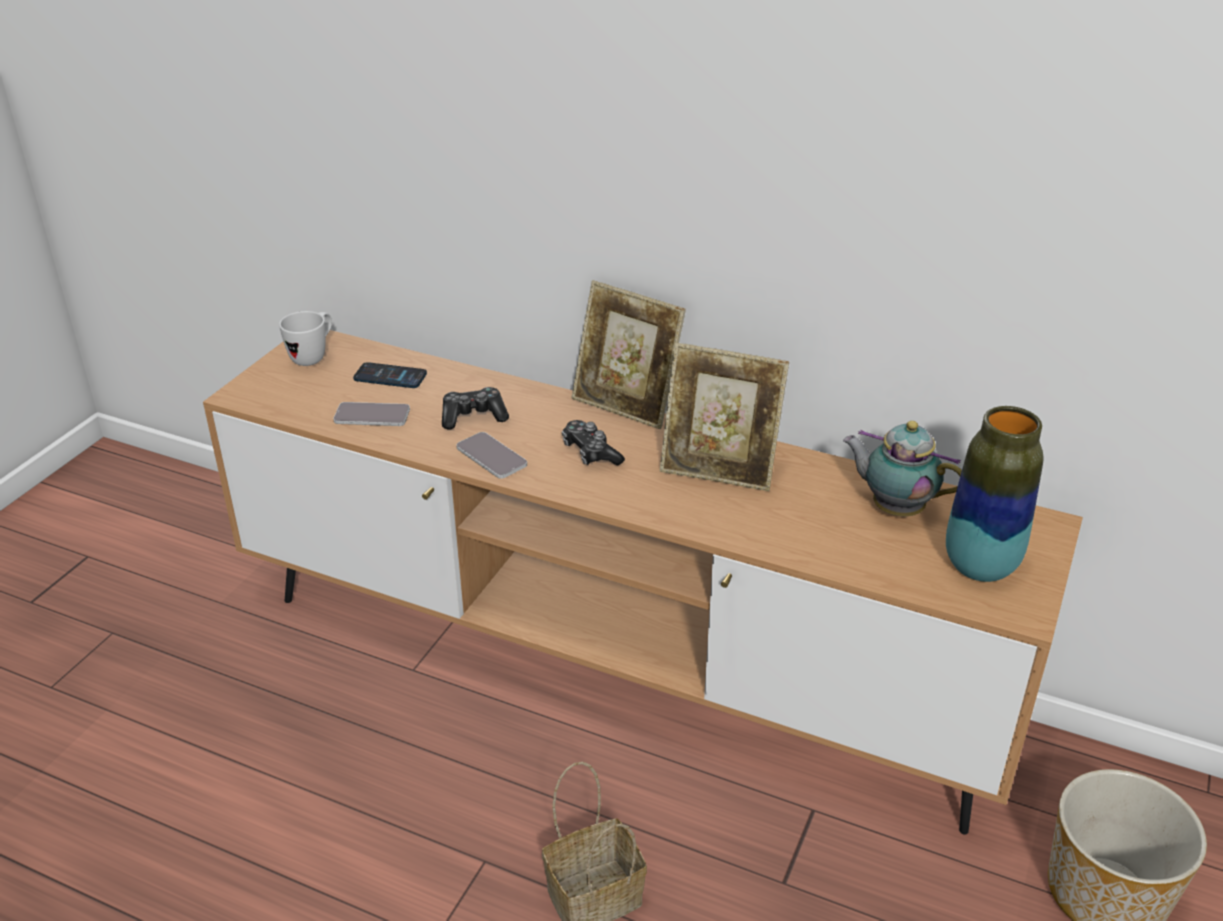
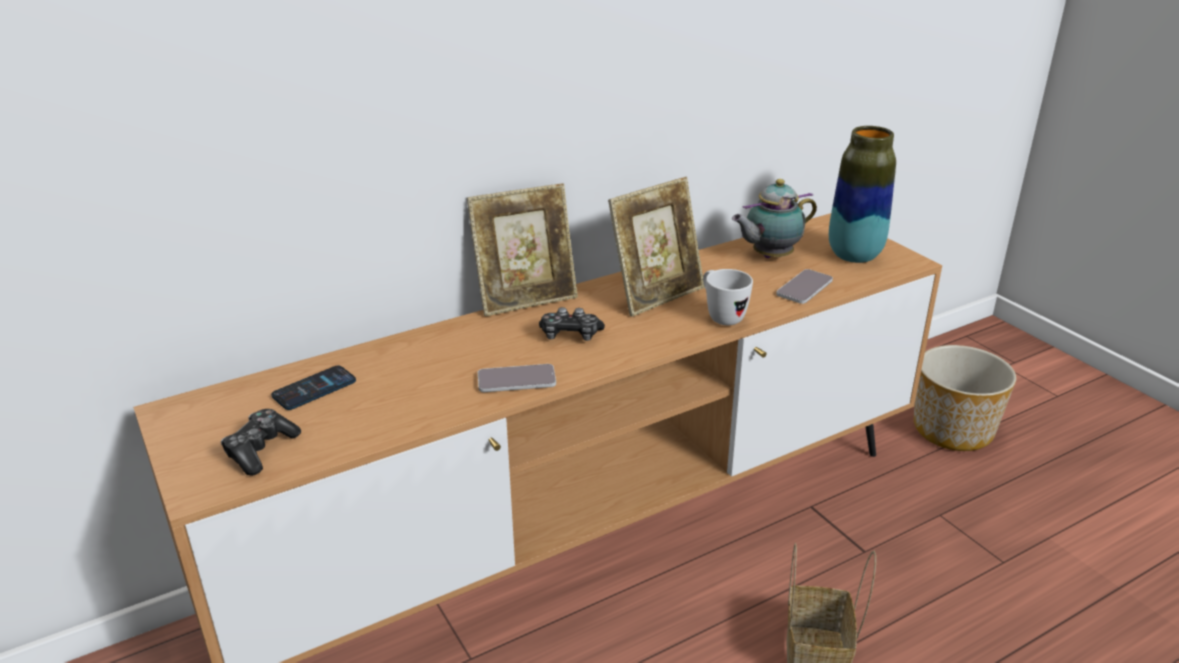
camera: 55 degrees left, 5 degrees down
(313, 356) = (205, 420): white mug -> white mug (721, 316)
(372, 416) = (365, 419): phone -> phone (804, 288)
(473, 416) = (444, 368): game controller -> game controller (261, 450)

